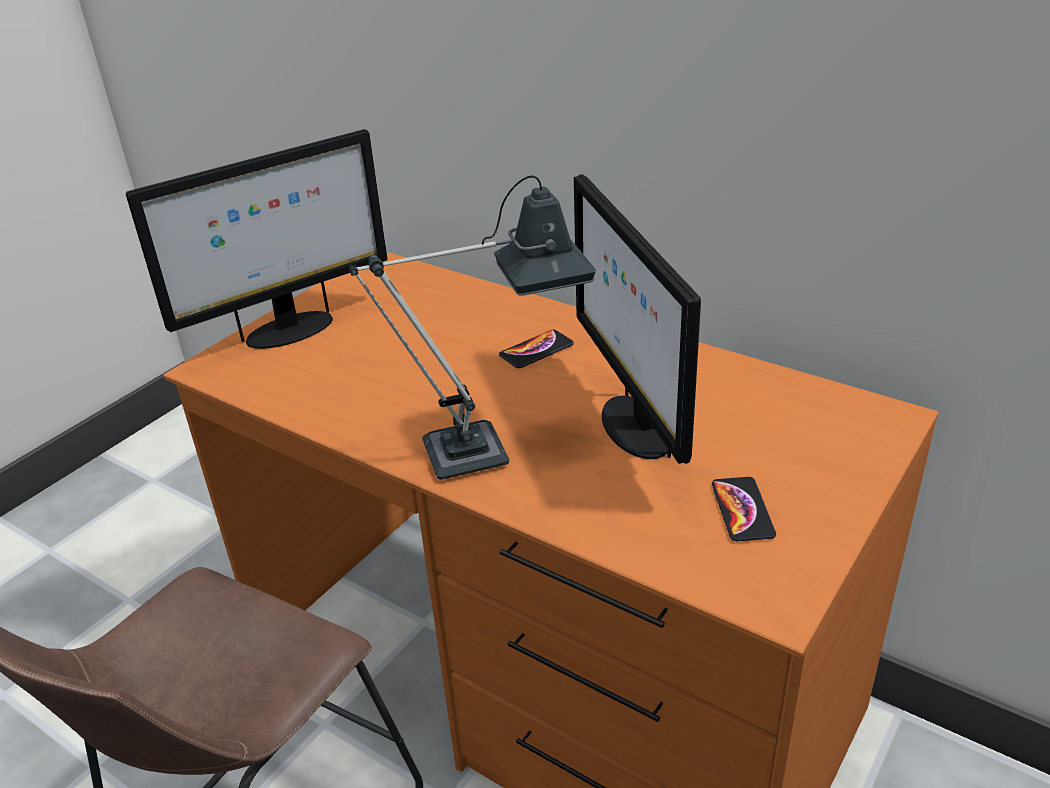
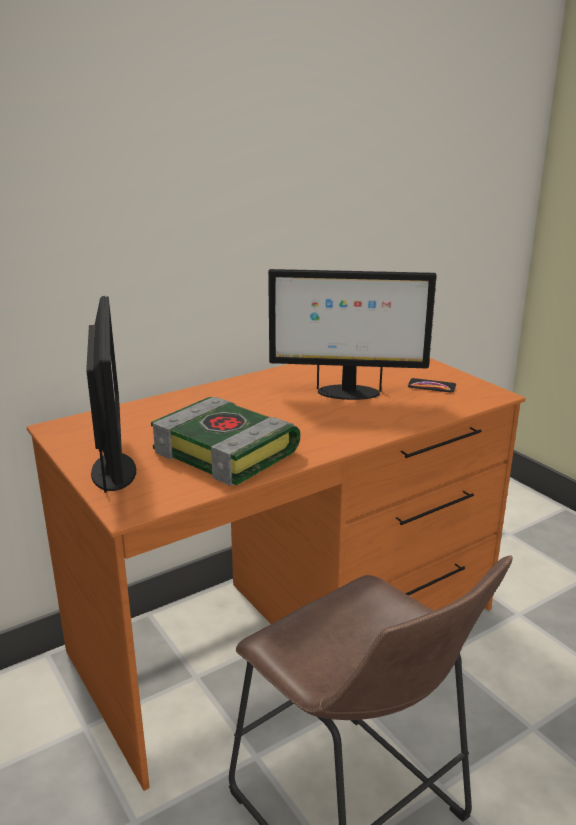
camera: 70 degrees left, 10 degrees down
(370, 384) = (228, 452): none -> book
(487, 449) = (336, 429): table lamp -> none
(536, 350) = (245, 400): phone -> none

